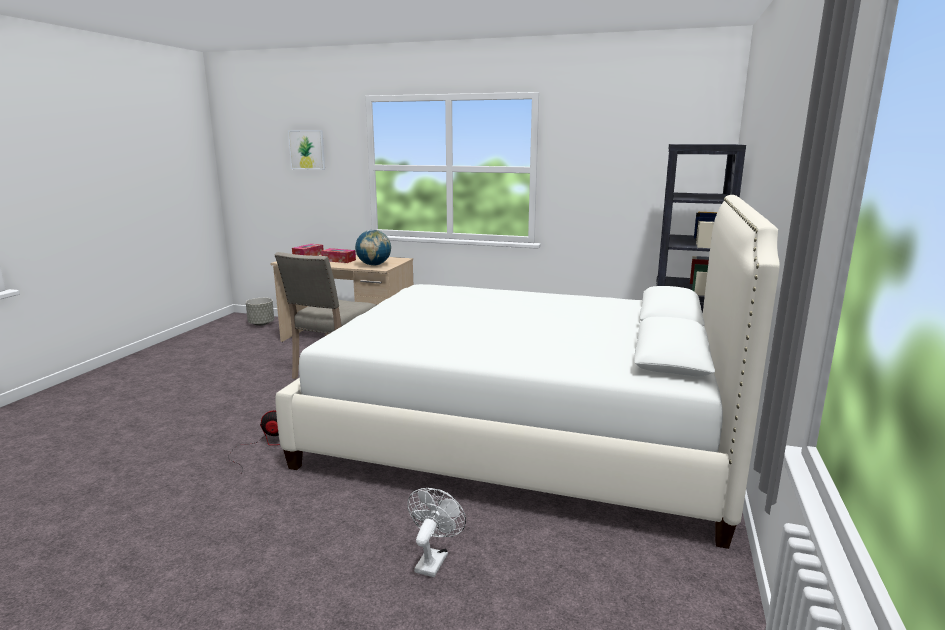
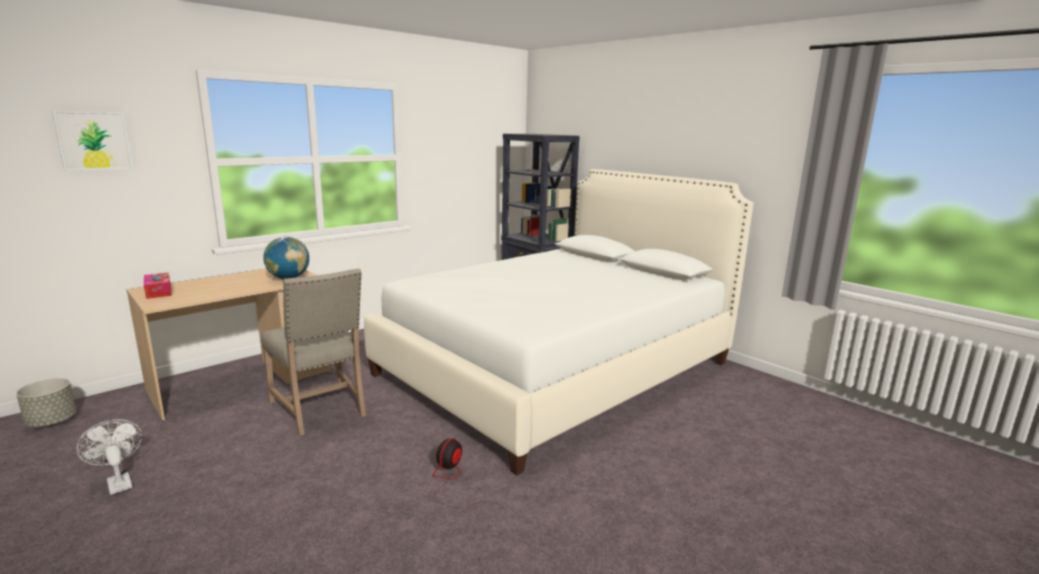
camera: 60 degrees left, 0 degrees up
(338, 260) = (225, 285): tissue box -> none
(433, 559) = (693, 442): white fan -> white fan (118, 482)

